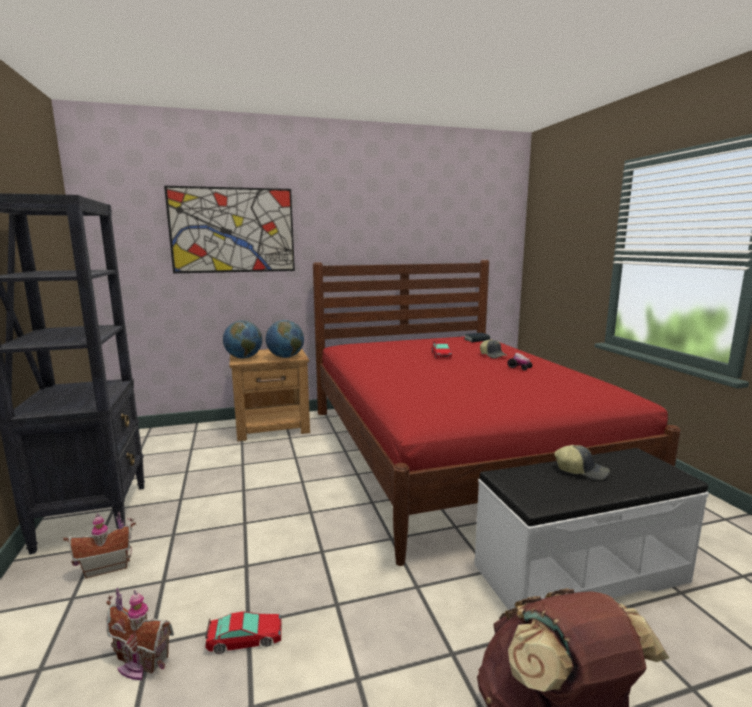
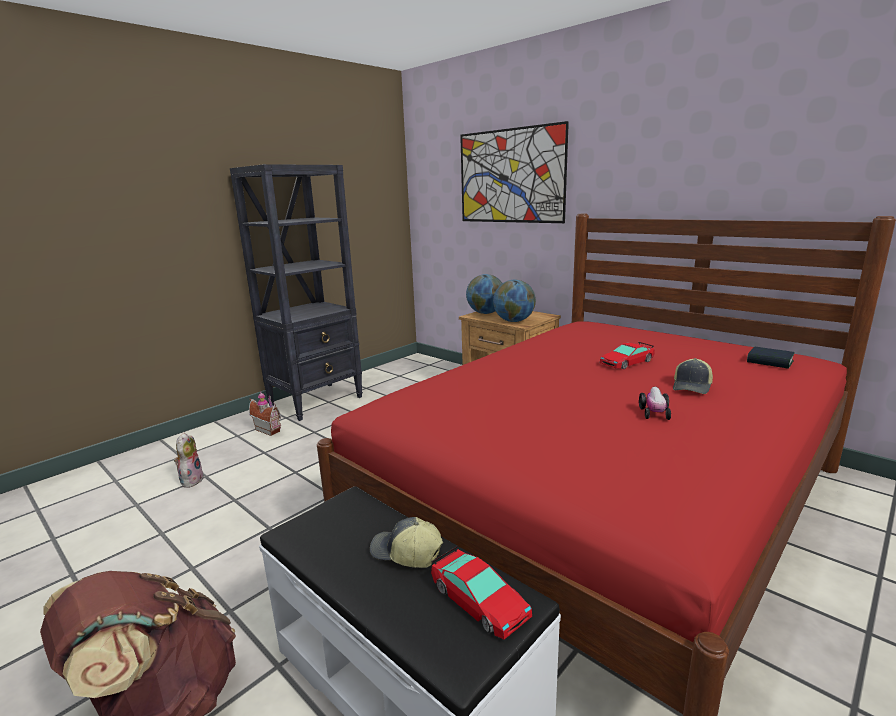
camera: 60 degrees right, 5 degrees up
(140, 662) = (191, 480): toy house -> plush toy
(245, 638) = (220, 505): toy car -> toy car (478, 601)
(581, 471) = (405, 553): cap -> cap turned 120 degrees clockwise

